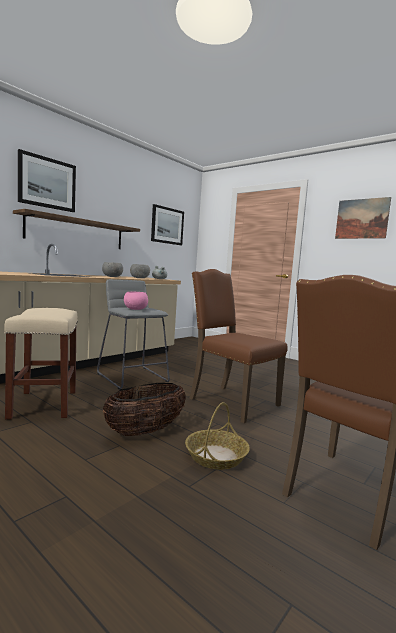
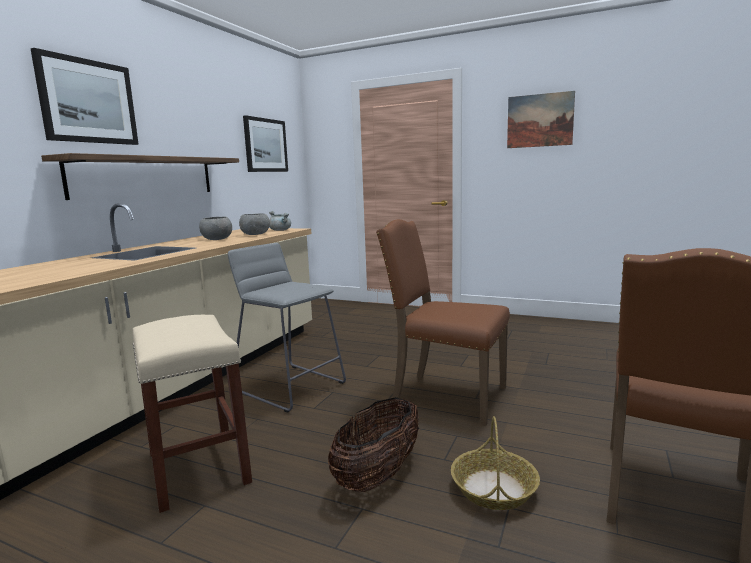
camera: 15 degrees left, 5 degrees up
(135, 309) = (286, 291): pink bowl -> none

